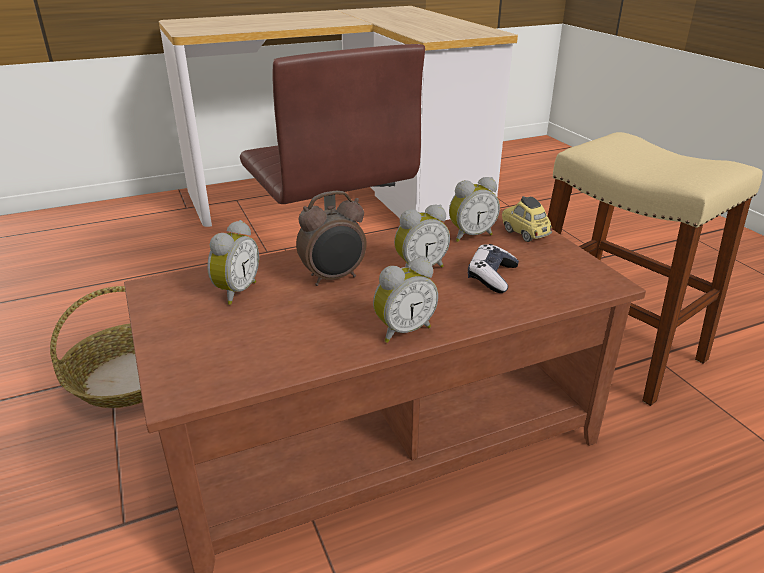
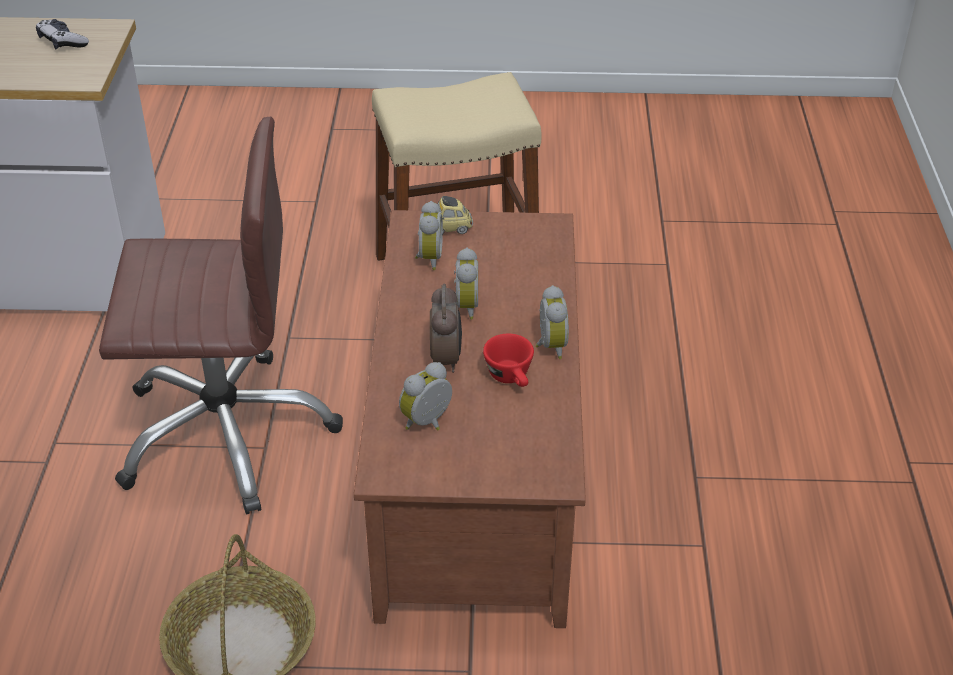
camera: 65 degrees left, 10 degrees up
(235, 292) = (428, 423): alarm clock -> alarm clock turned 90 degrees counterclockwise
(331, 320) = (511, 378): none -> red cup
(491, 277) = (505, 275): game controller -> game controller (62, 42)

